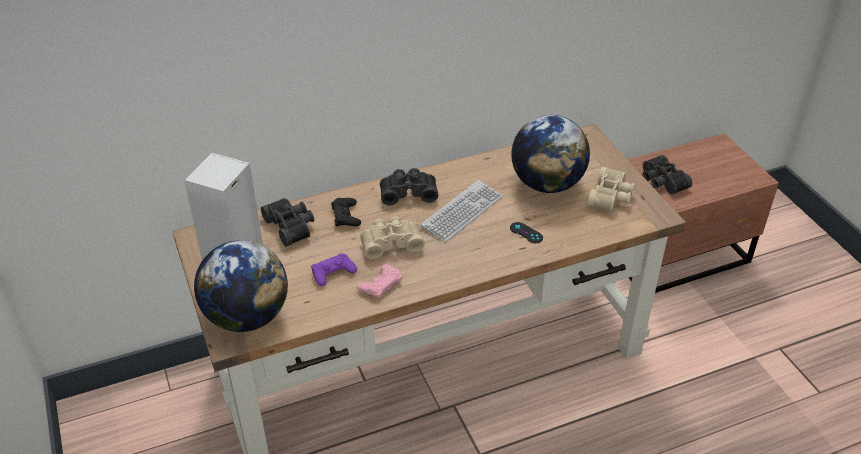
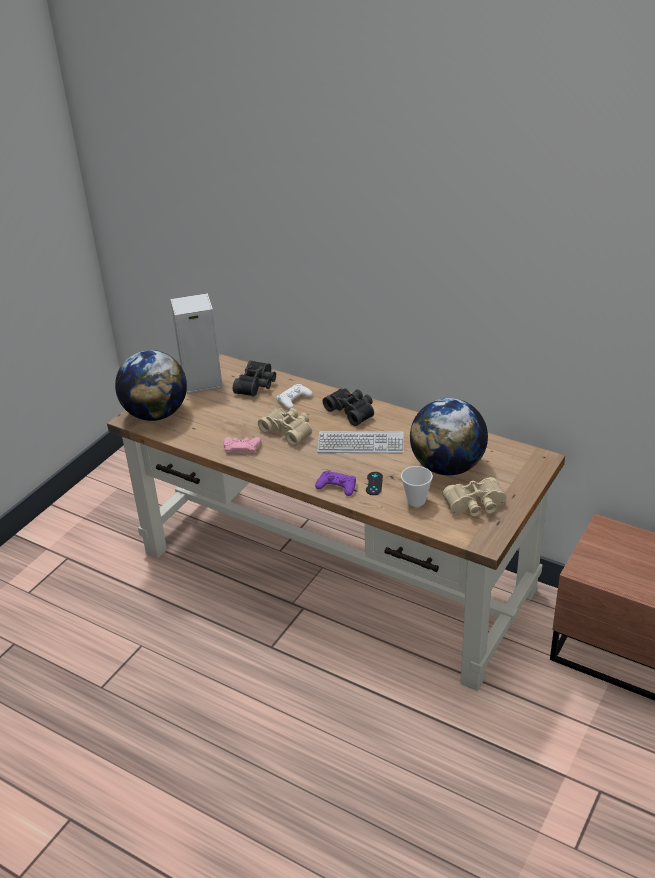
camera: 55 degrees right, 5 degrees down
(333, 272) = (231, 423): purple game controller -> purple game controller (337, 486)
(346, 216) = (294, 399): black game controller -> white game controller
(573, 222) = (416, 501): none -> cup
(661, 182) = (607, 553): black binoculars -> none

